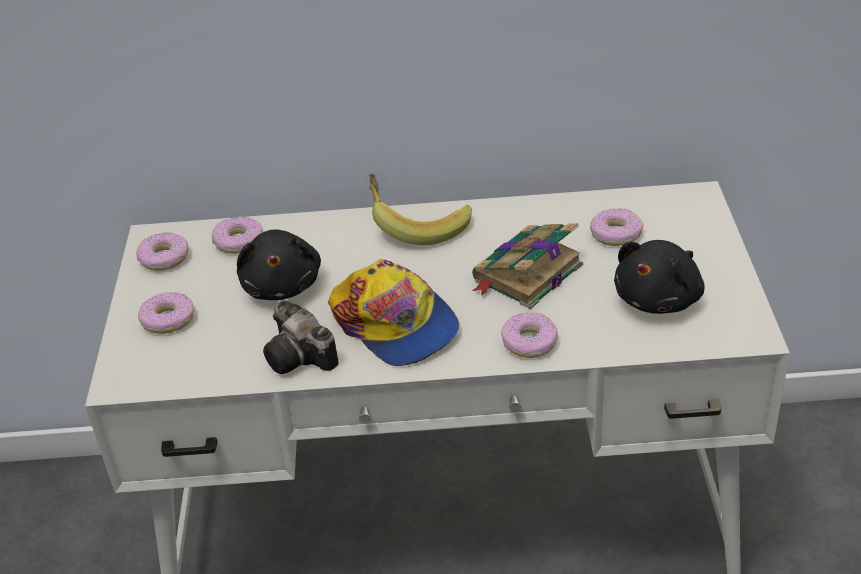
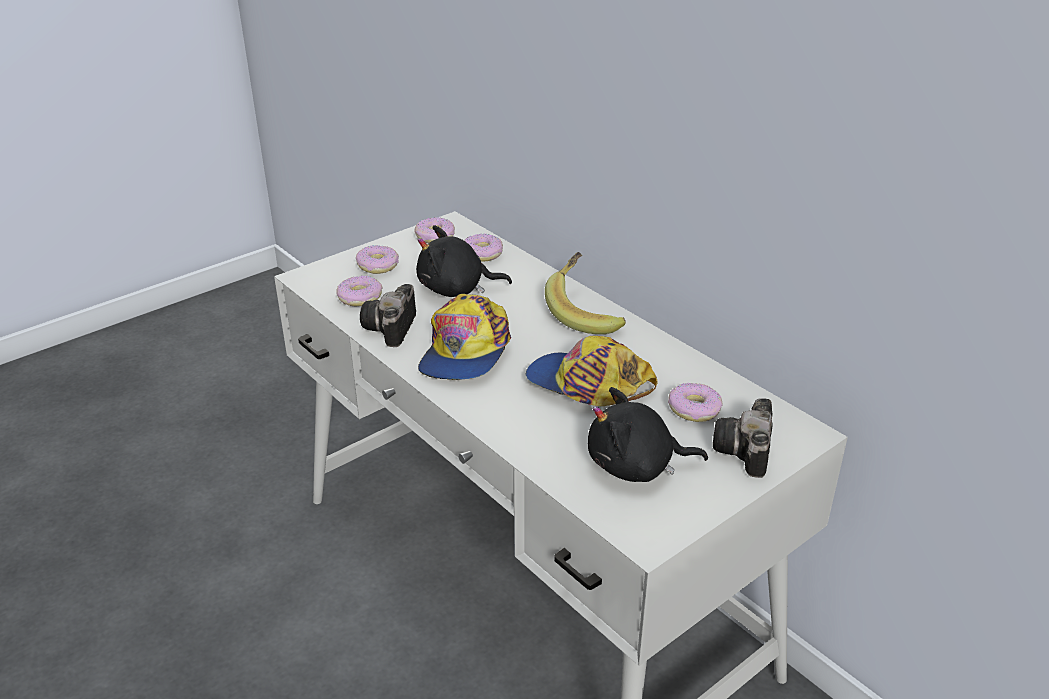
camera: 50 degrees right, 5 degrees down
(282, 285) = (456, 289): black plush toy -> black plush toy turned 45 degrees clockwise
(526, 274) = (588, 385): book -> cap
(529, 342) = (508, 420): donut -> donut (359, 297)
(693, 236) = (745, 453): none -> camera

